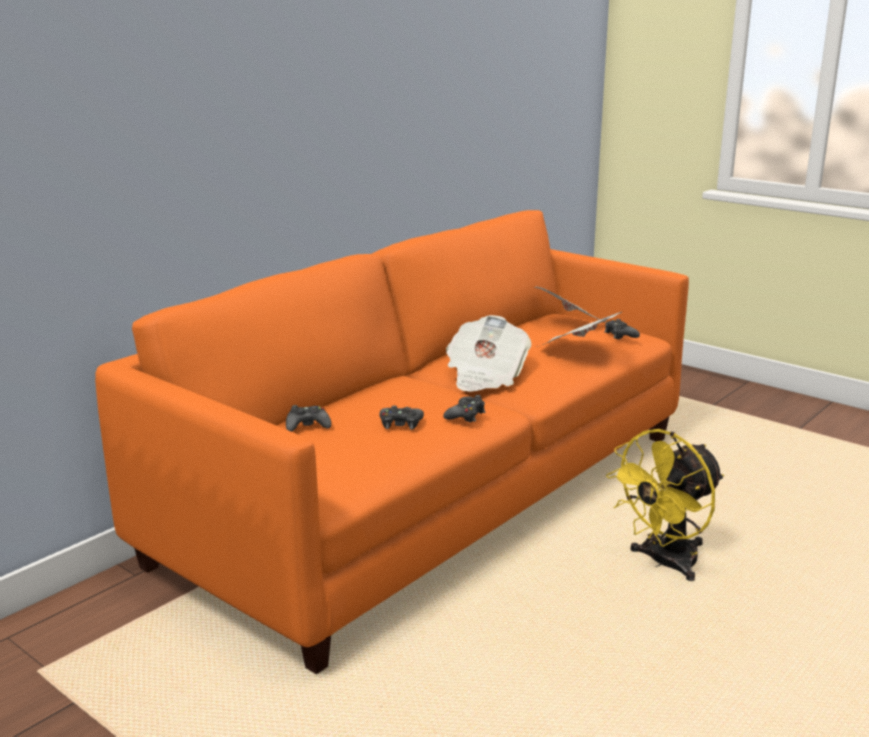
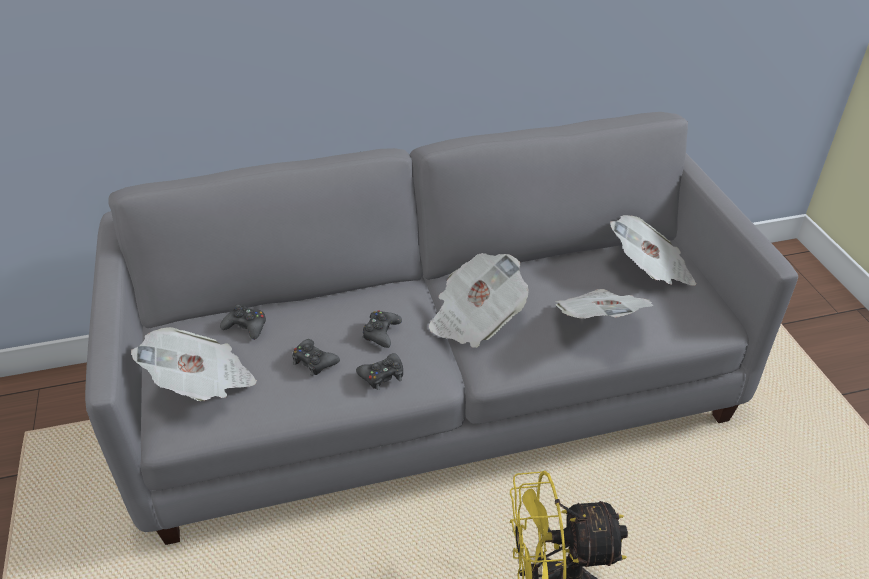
camera: 35 degrees right, 20 degrees up
(322, 461) = (202, 383): none -> newspaper
(434, 496) = (435, 390): orange sofa -> grey sofa
(620, 335) = (679, 312): black game controller -> black game controller (381, 333)

